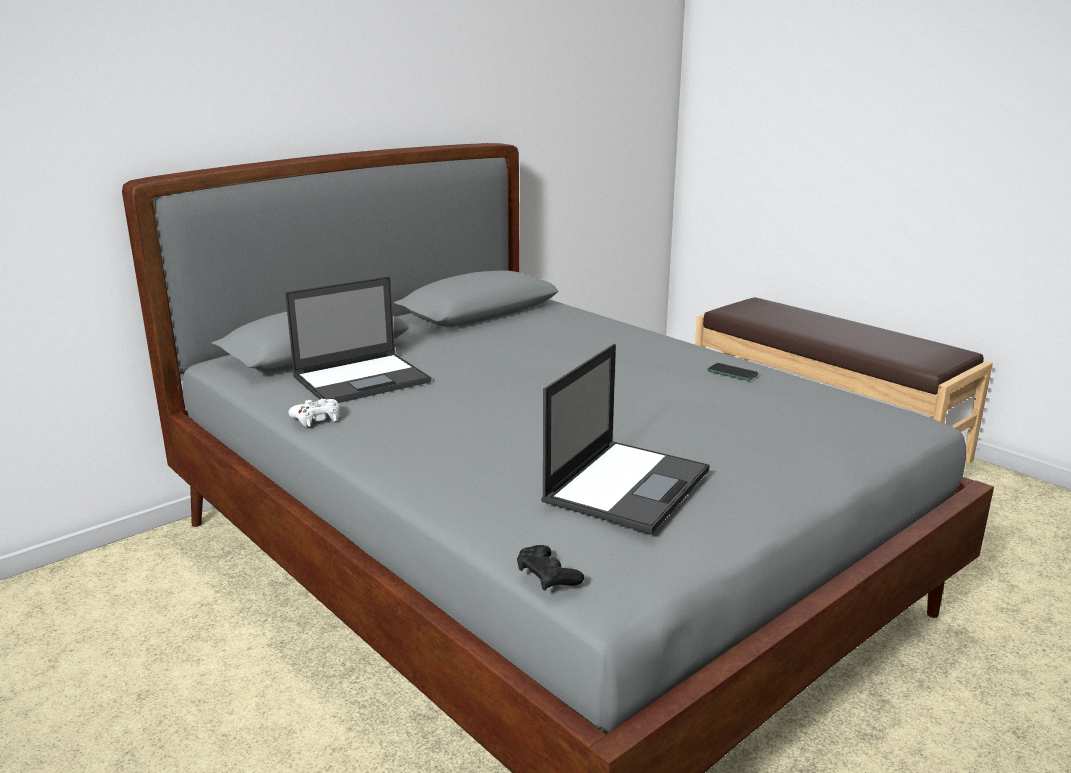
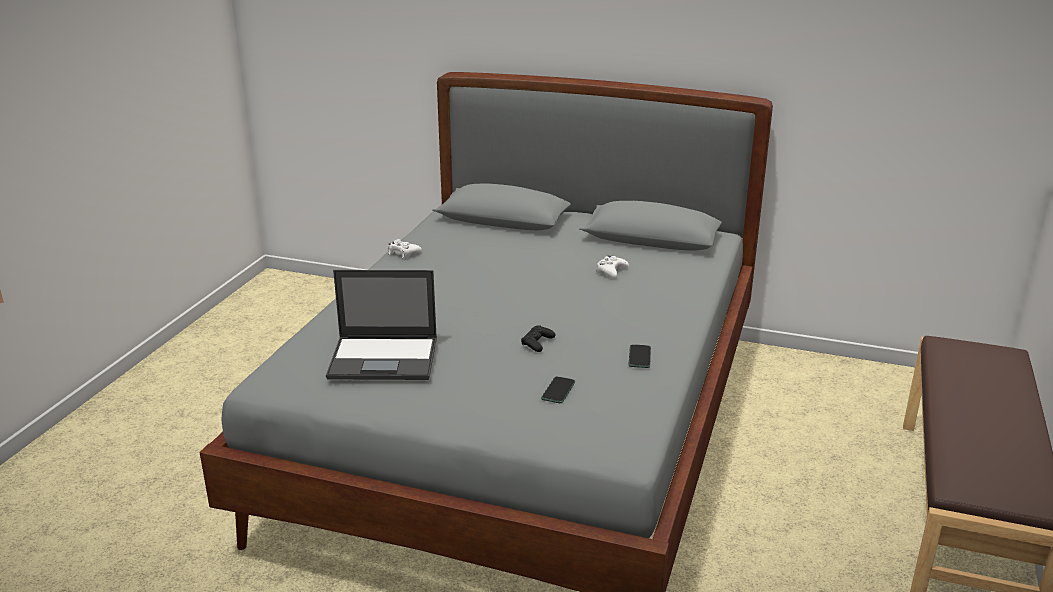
camera: 60 degrees right, 5 degrees up
(363, 379) = (474, 245): laptop -> none
(533, 341) = (611, 271): none -> white game controller
(548, 575) = (267, 363): black game controller -> black game controller (537, 343)
(774, 419) = (558, 391): none -> phone

